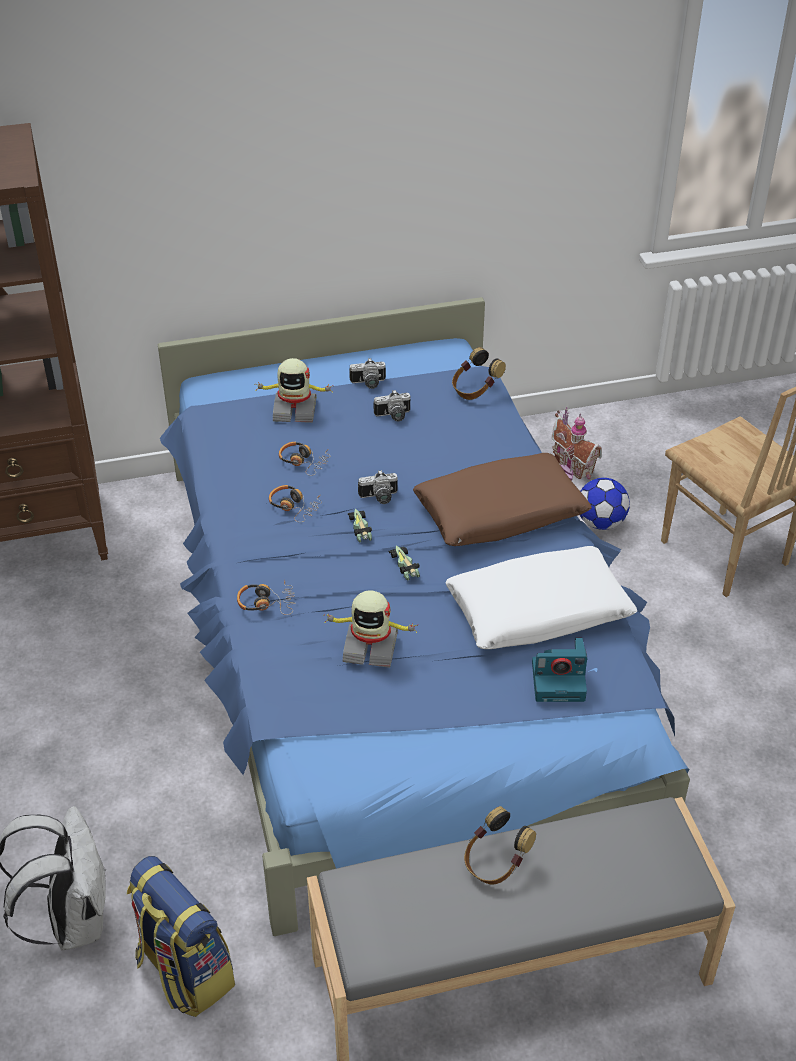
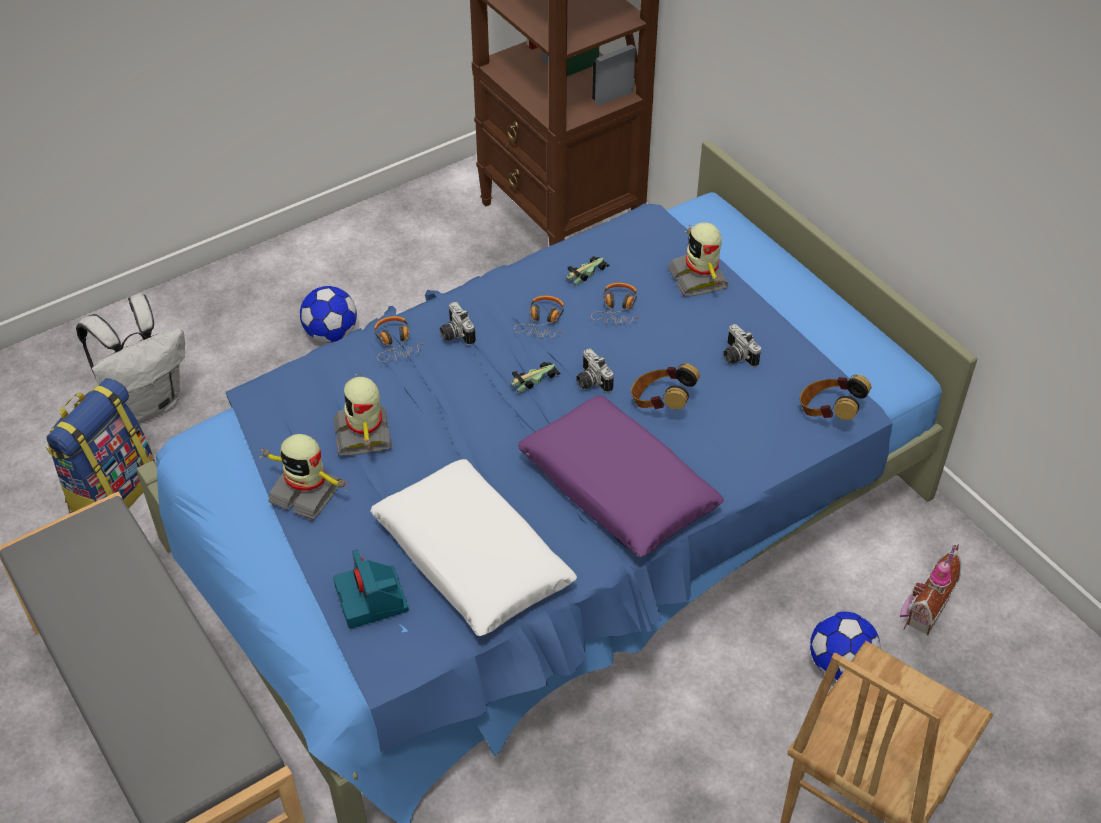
camera: 70 degrees right, 5 degrees up
(72, 739) = (331, 334): none -> football
(368, 384) = (780, 321): camera -> camera (454, 334)
(405, 565) = (492, 428): toy car -> toy car (586, 273)
(419, 701) = (306, 492): none -> toy robot
(495, 863) = (152, 620): headphones -> headphones (661, 403)
(500, 513) = (617, 488): brown pillow -> purple pillow

